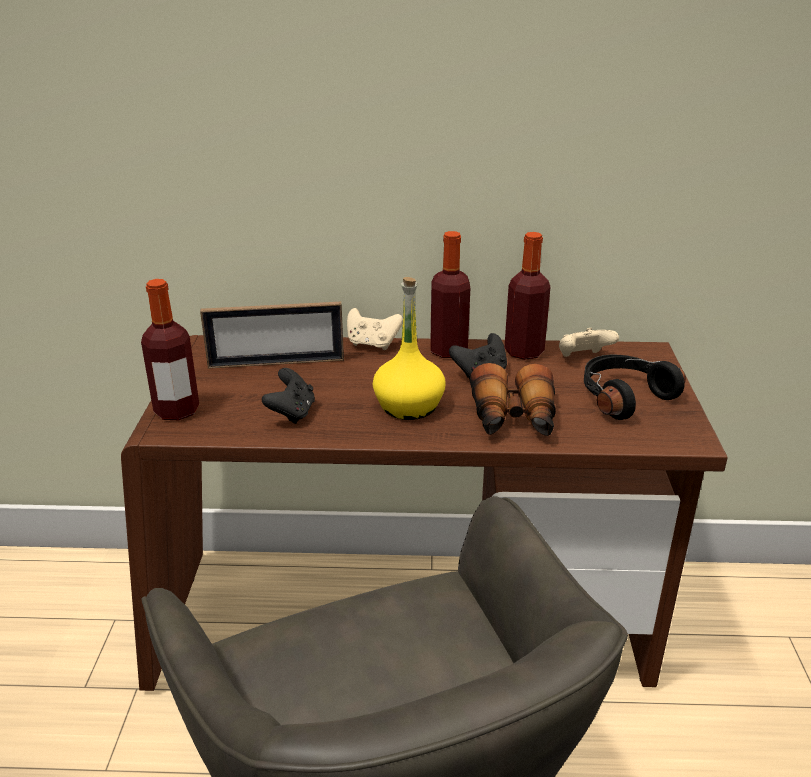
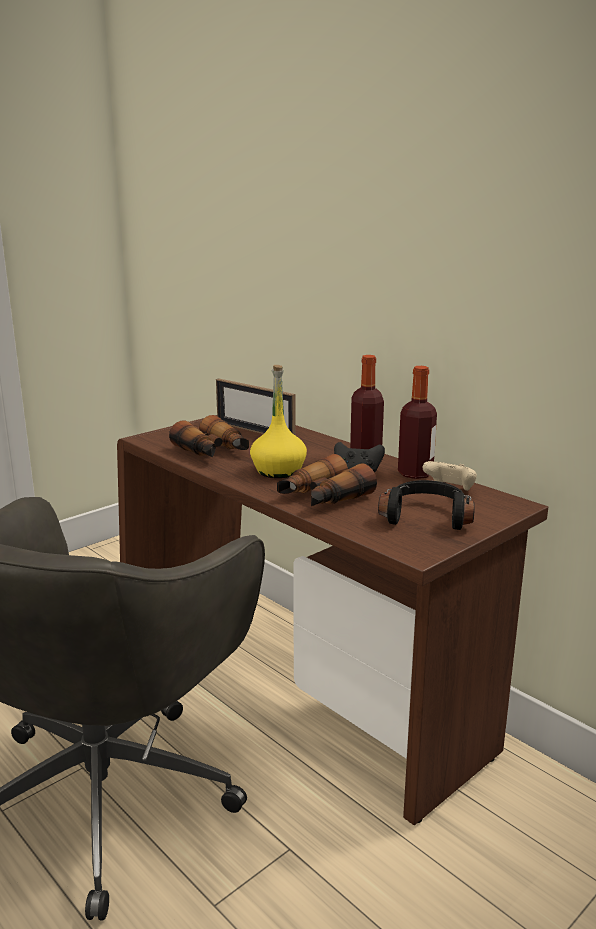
camera: 45 degrees right, 10 degrees down
(177, 411) = (165, 433): bottle -> none
(292, 413) = (213, 452): black game controller -> binoculars
(372, 344) = (326, 440): beige game controller -> none

